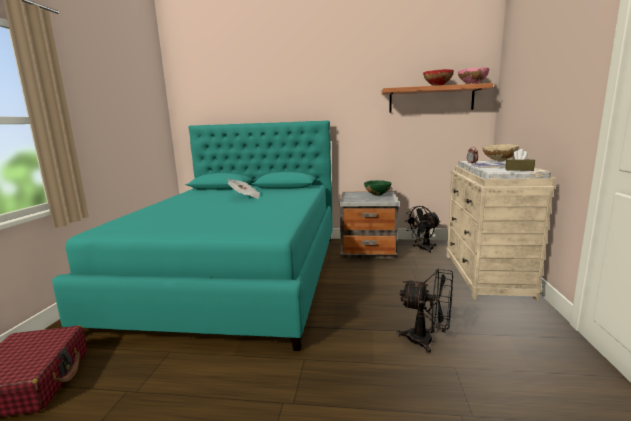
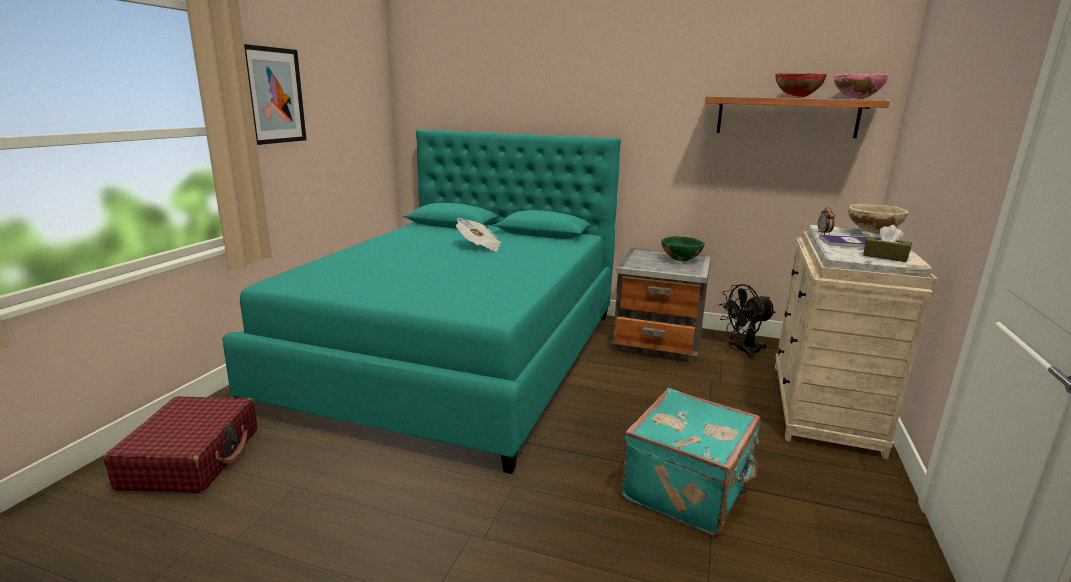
camera: 10 degrees right, 5 degrees up
(82, 98) = (273, 95): none -> picture
(427, 341) = (689, 489): black fan -> turquoise suitcase

